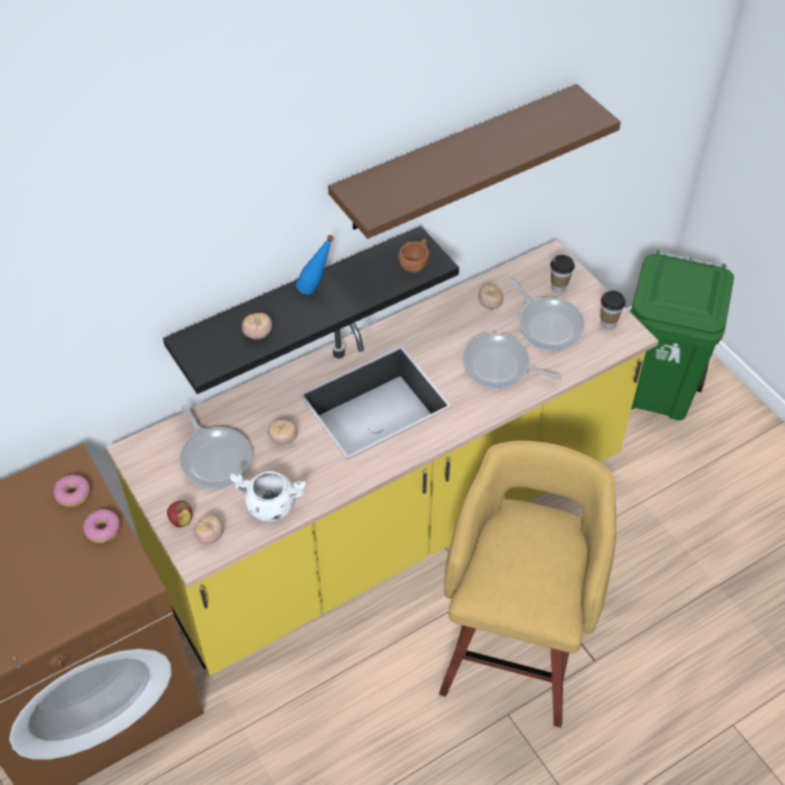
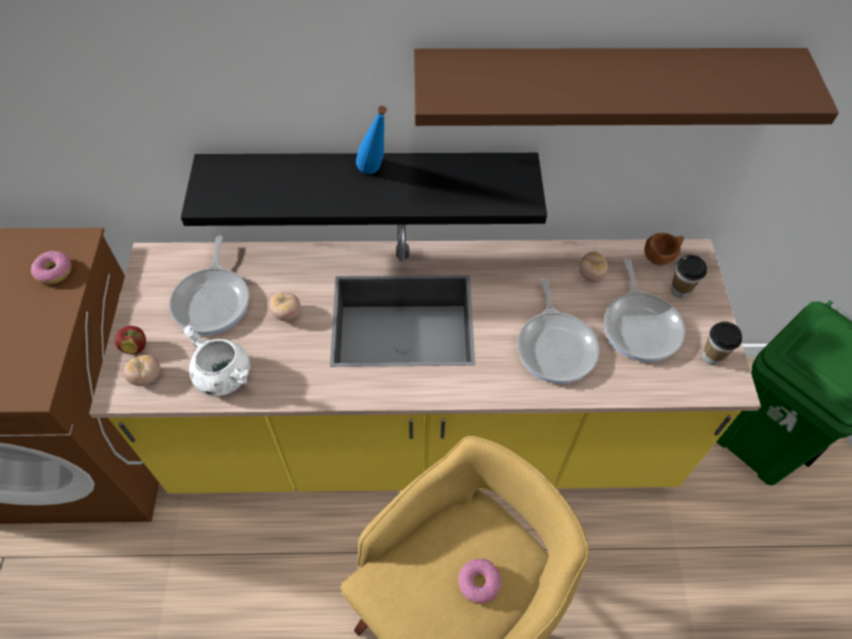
camera: 30 degrees right, 5 degrees up
(103, 530) = (48, 320): donut -> donut (479, 583)
(258, 334) = (283, 191): tomato -> none
(416, 264) = (501, 190): brown cup -> brown cup (661, 256)
(499, 366) = (556, 346): frying pan -> frying pan turned 150 degrees counterclockwise

